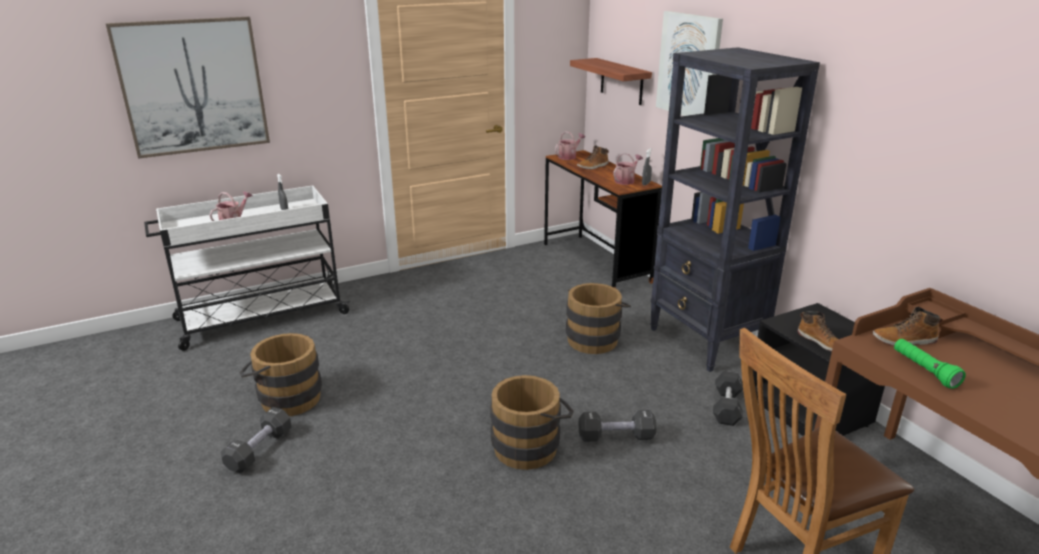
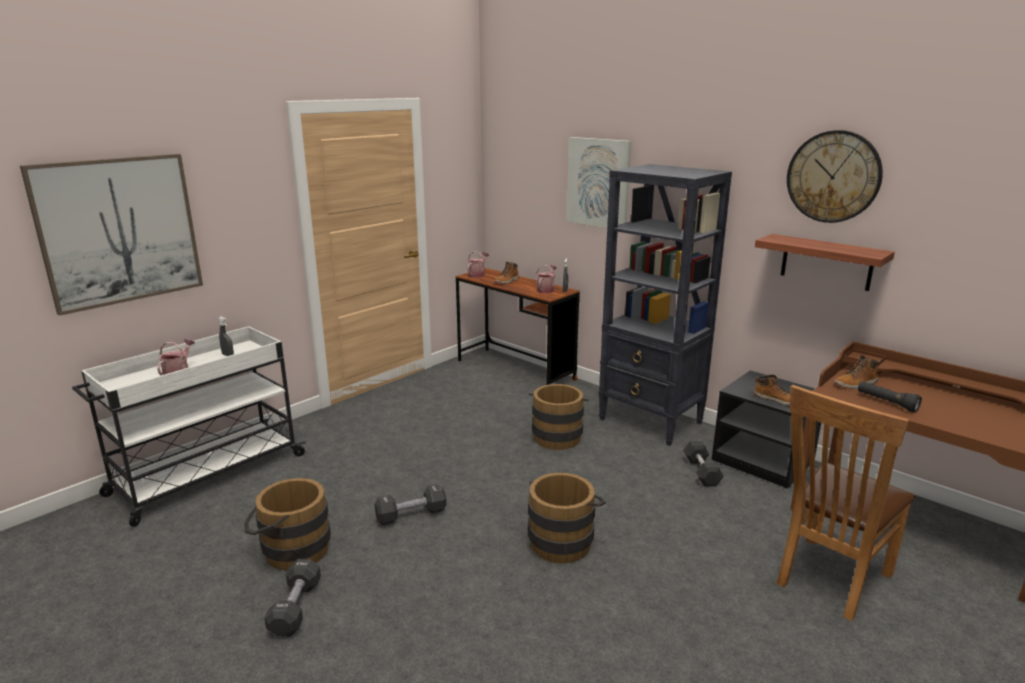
camera: 20 degrees left, 5 degrees down
(616, 437) = (630, 516): black dumbbell -> black dumbbell (411, 515)
(621, 81) = (524, 202): shelf -> shelf (826, 262)
(924, 370) = (886, 403): green flashlight -> black flashlight
(931, 77) = (833, 176): none -> wall clock

